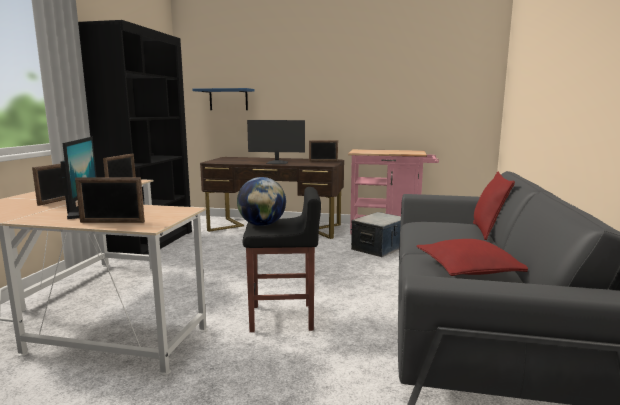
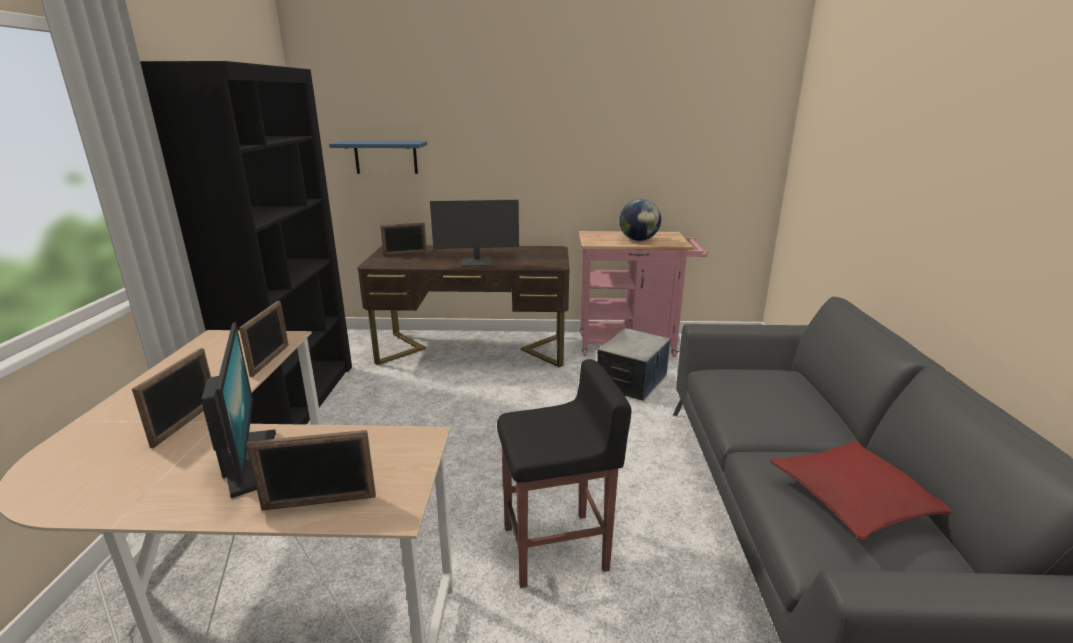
camera: 10 degrees left, 10 degrees up
(262, 225) = (528, 431): globe -> globe (638, 240)
(323, 161) = (540, 253): picture frame -> picture frame (405, 254)
(488, 231) = (820, 392): red pillow -> none

